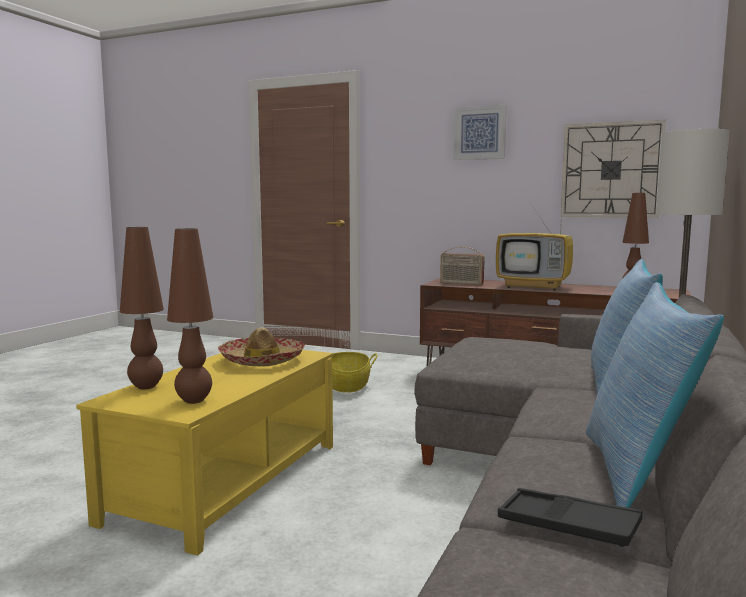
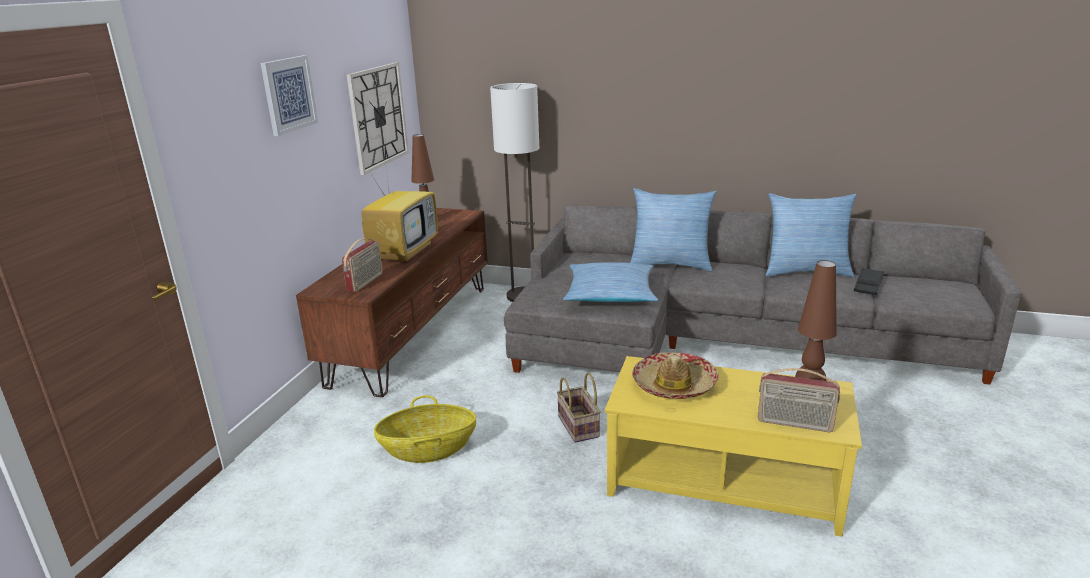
camera: 95 degrees left, 15 degrees up
(146, 387) = (794, 424): brown table lamp -> radio
(356, 429) = (580, 427): none -> basket
(493, 356) = (610, 294): none -> pillow

